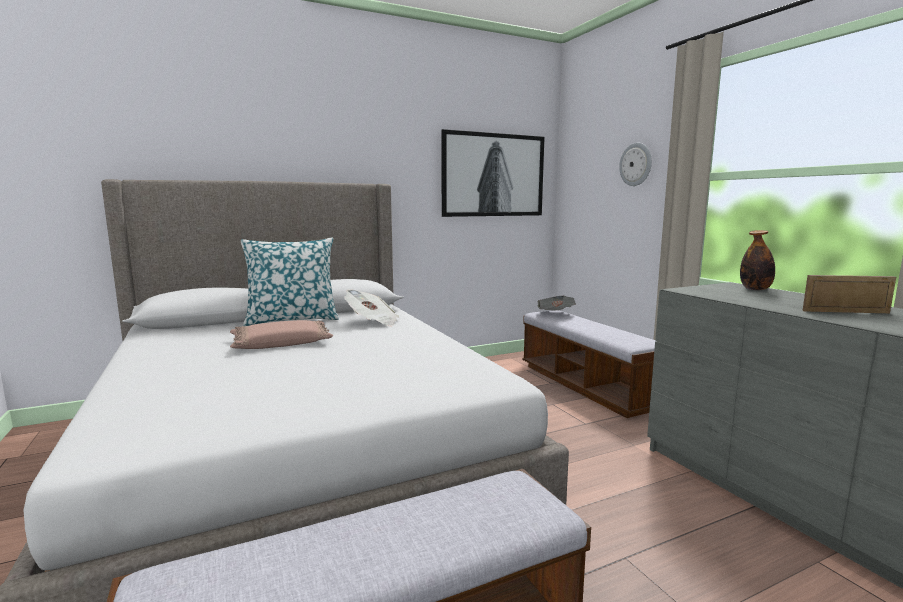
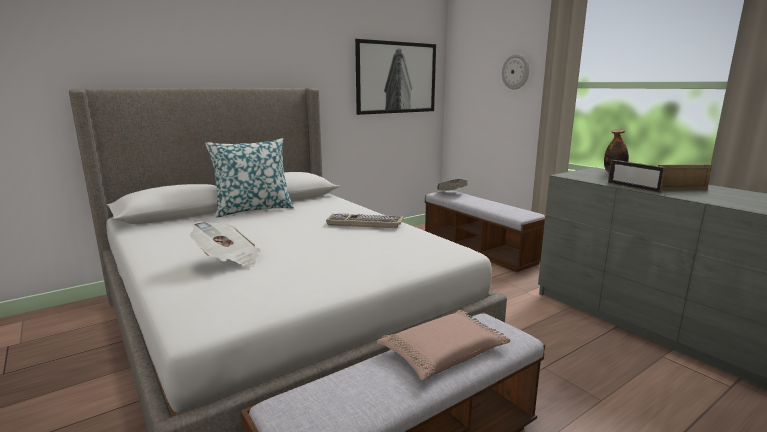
camera: 10 degrees left, 5 degrees up
(281, 341) = (262, 229): beige pillow -> beige pillow (443, 349)
(373, 322) = (324, 209): newspaper -> newspaper (229, 260)
(406, 340) = (364, 223): none -> keyboard
(771, 307) = (633, 187): none -> picture frame

